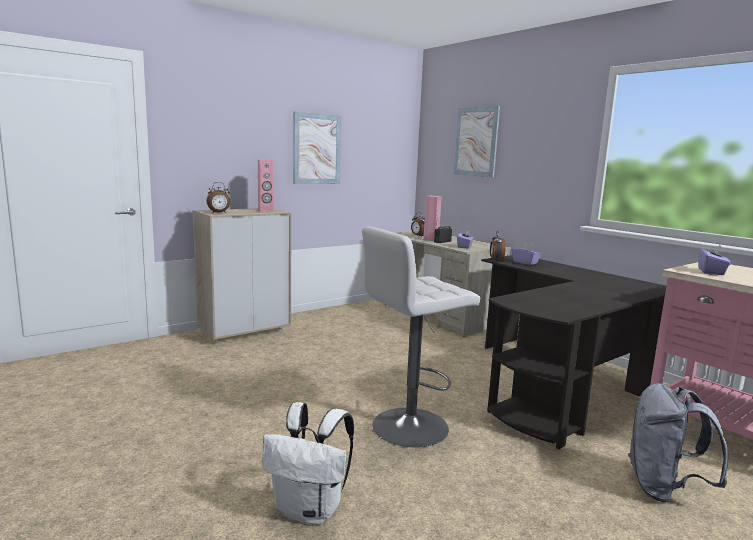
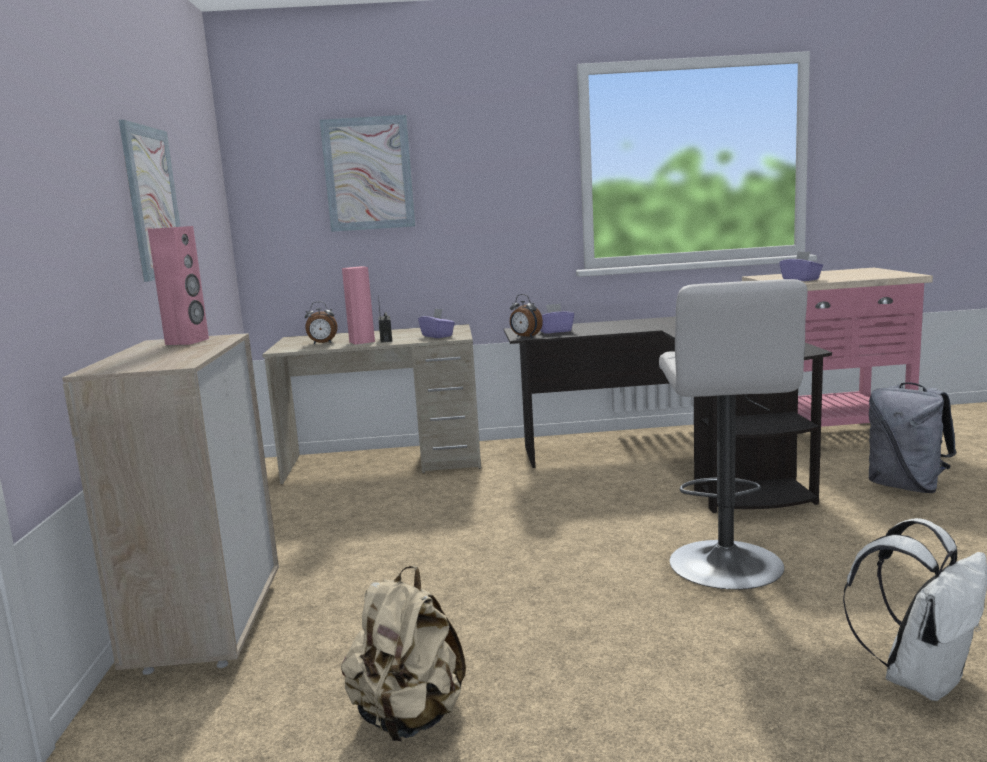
camera: 55 degrees left, 0 degrees up
(199, 381) = (409, 718): none -> beige backpack
(219, 213) = (163, 362): alarm clock -> none

